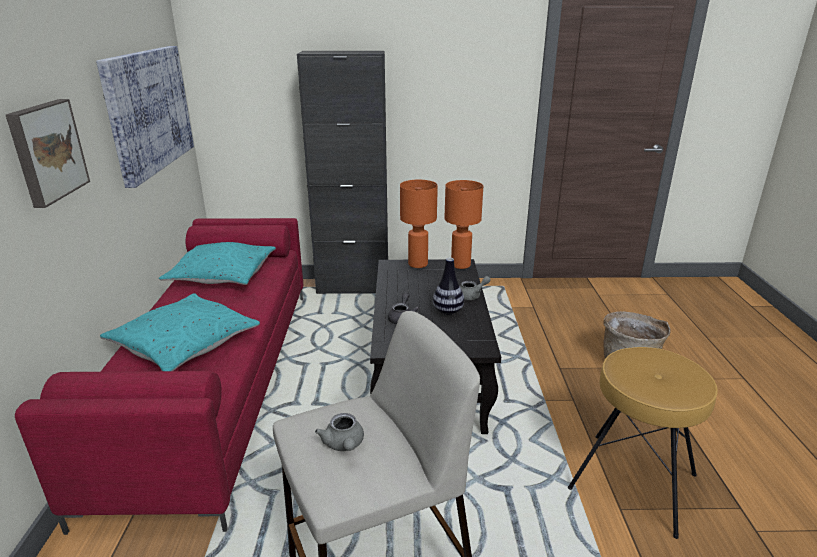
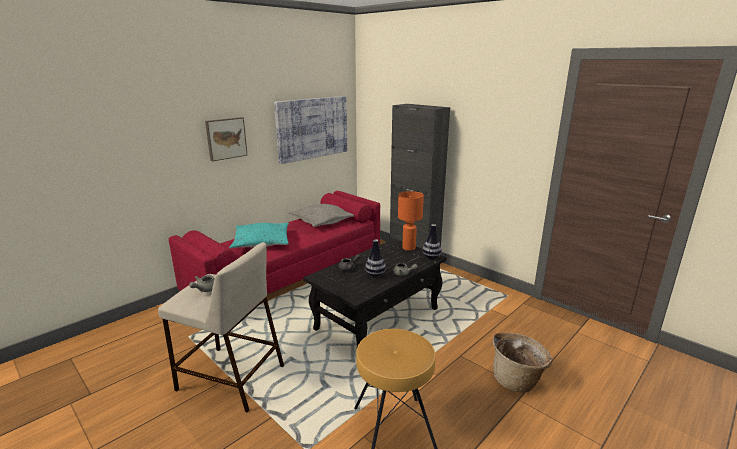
camera: 45 degrees right, 5 degrees down
(223, 274) = (322, 221): turquoise pillow -> grey pillow
(461, 265) = (431, 257): orange table lamp -> vase

